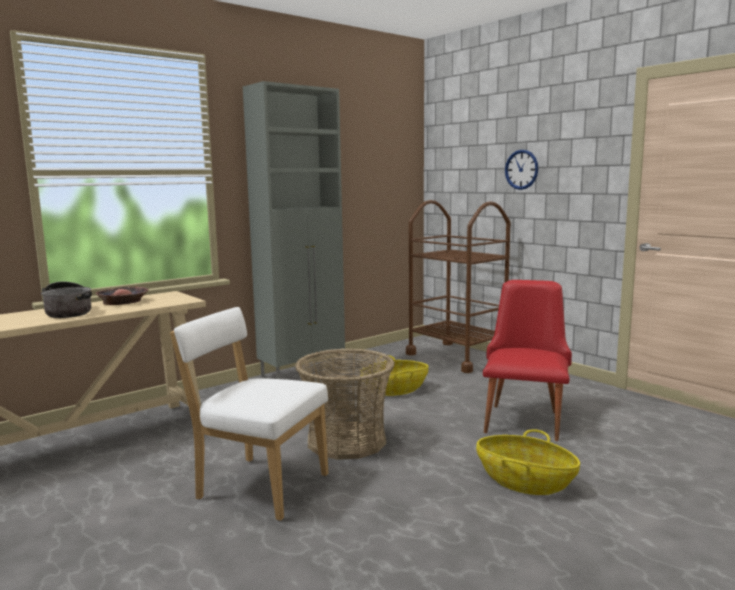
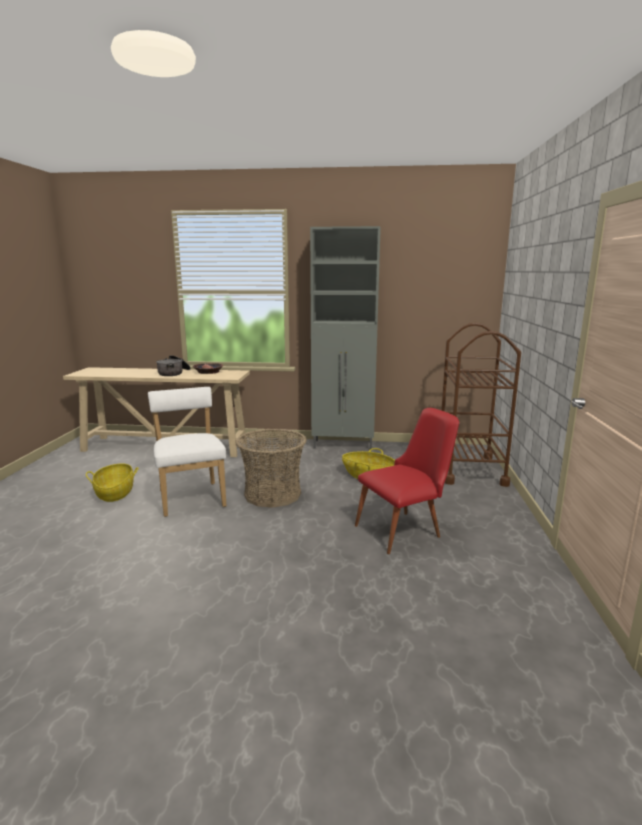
camera: 45 degrees right, 5 degrees up
(521, 169) = (537, 300): wall clock -> none
(525, 482) = (303, 563): basket -> basket (115, 493)

